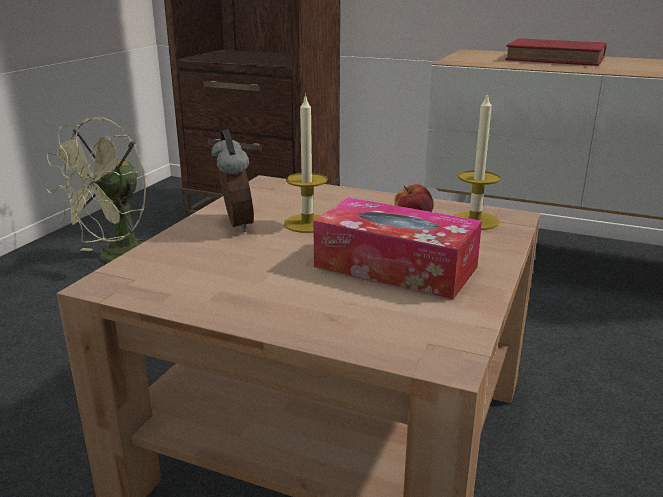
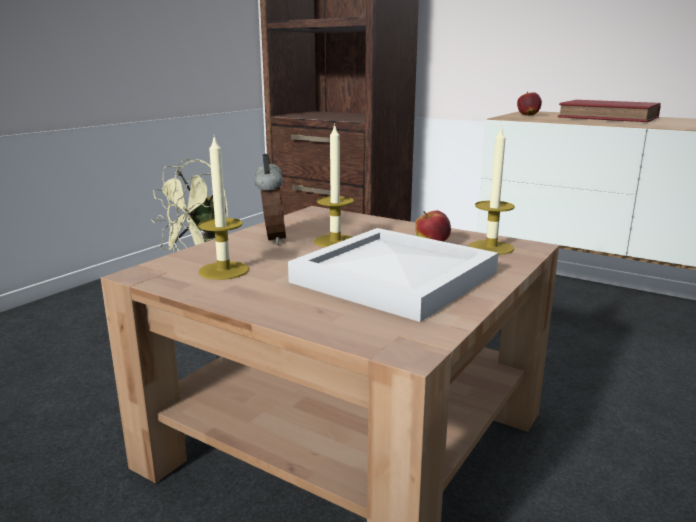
camera: 10 degrees right, 5 degrees down
(200, 272) = (224, 270): none -> candle
(395, 267) = (398, 277): tissue box -> white tray
(472, 57) = (528, 115): none -> apple

